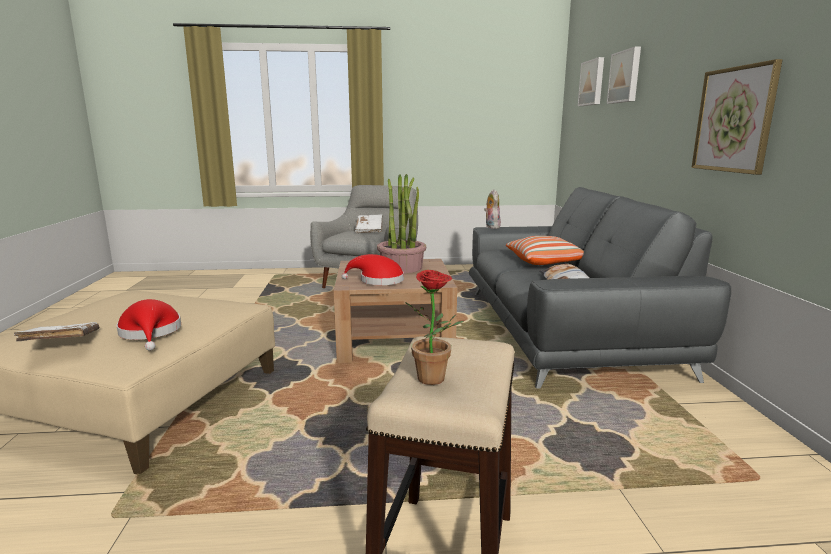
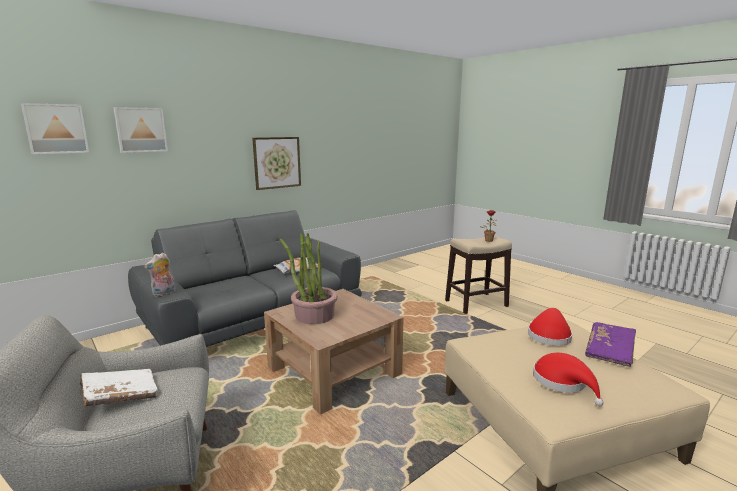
camera: 125 degrees left, 0 degrees up
(62, 344) = (609, 352): white book -> purple book
(378, 281) = (361, 311): red hat -> red hat (563, 382)
(545, 262) = (242, 280): pillow -> none

